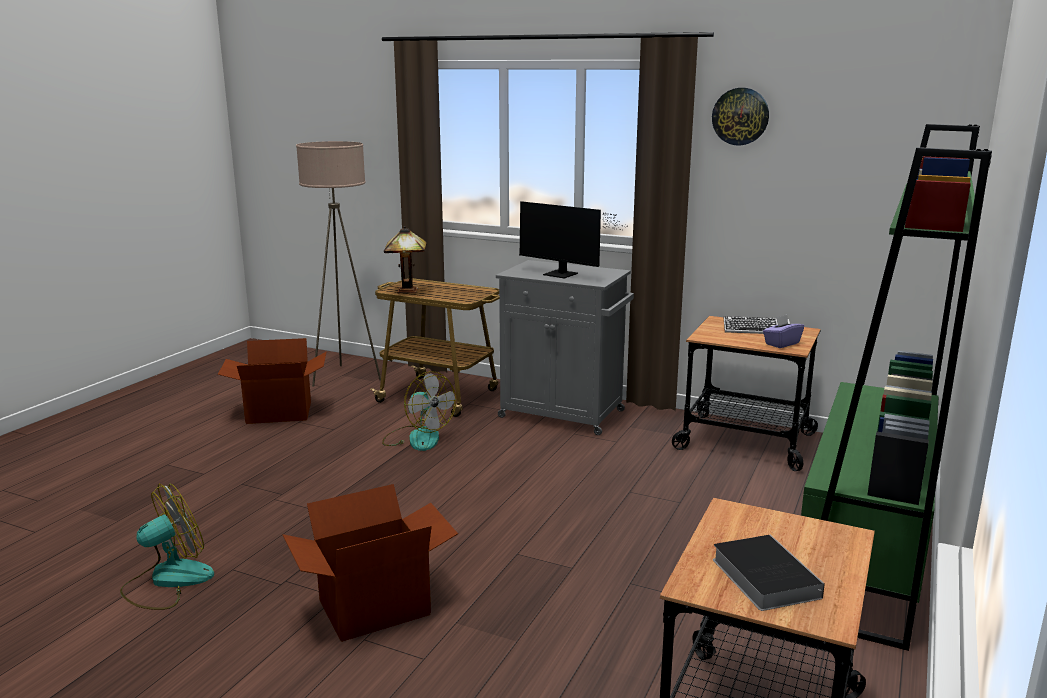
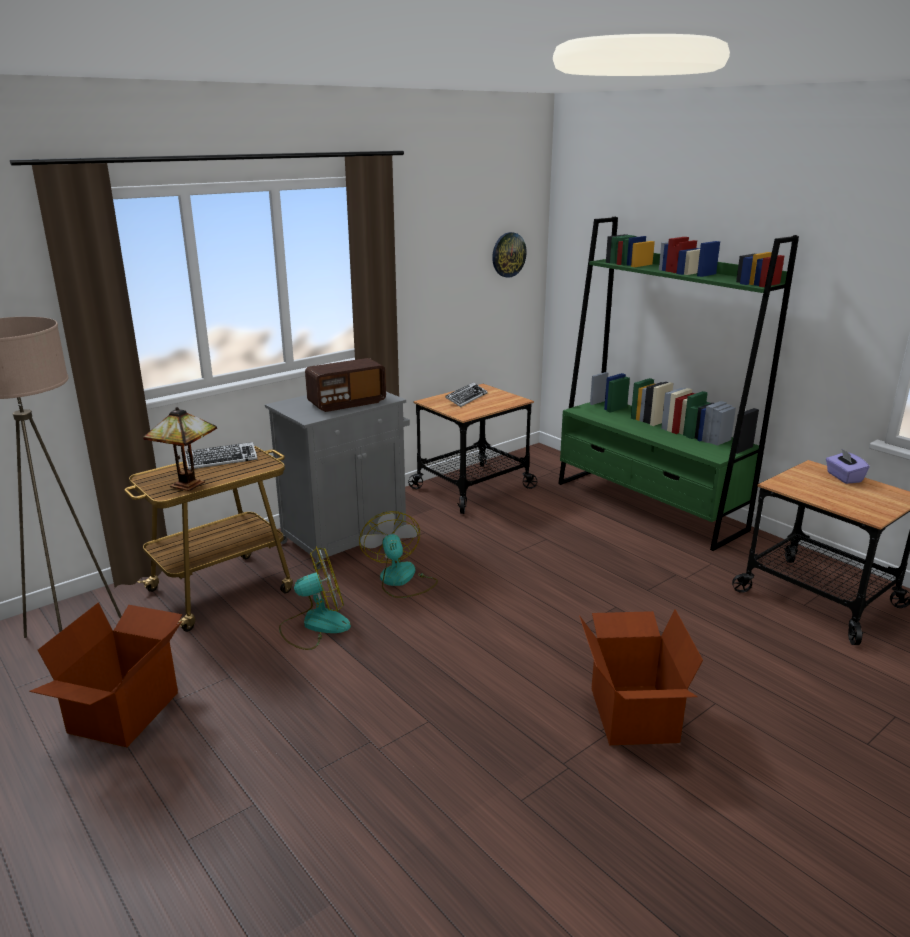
camera: 65 degrees left, 5 degrees up
(167, 581) = (520, 857): fan -> fan (400, 580)
(462, 289) = (221, 460): none -> keyboard
(563, 275) = (347, 403): monitor -> radio
(740, 116) = (413, 224): wall clock -> wall clock (508, 254)
(762, 576) = (860, 497): book -> none
(781, 344) = (504, 400): purple tissue box -> purple tissue box (843, 477)

